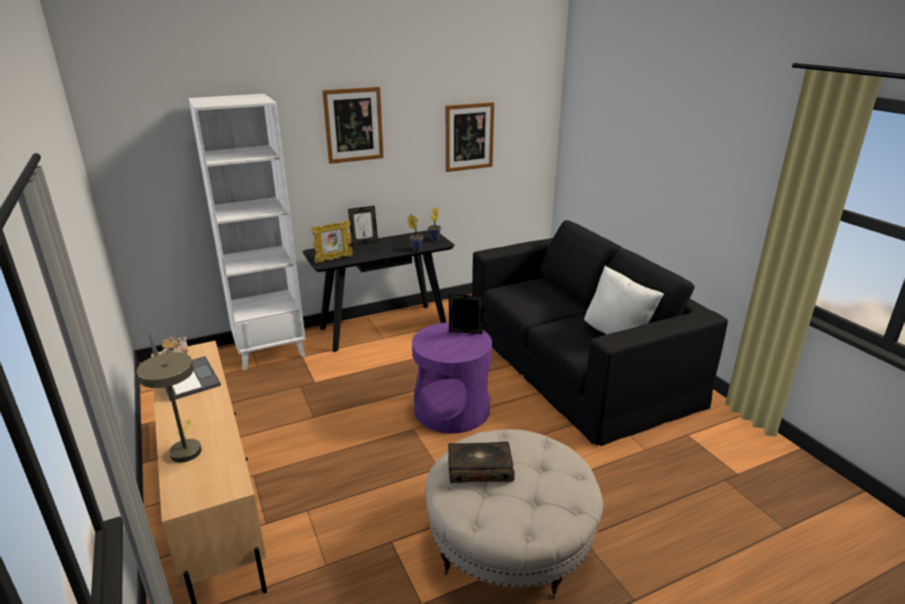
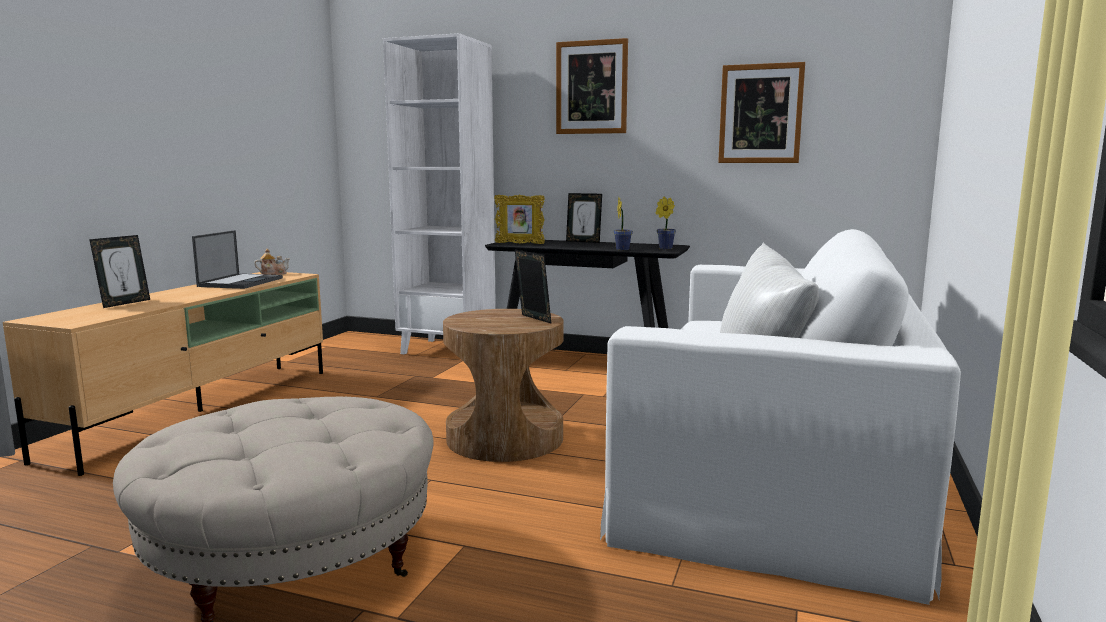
camera: 45 degrees right, 15 degrees down
(185, 449) = (124, 303): beige table lamp -> picture frame
(451, 409) = (504, 438): purple side table -> brown side table
(480, 469) = (276, 410): book -> none
(578, 361) = (774, 462): black sofa -> white sofa

